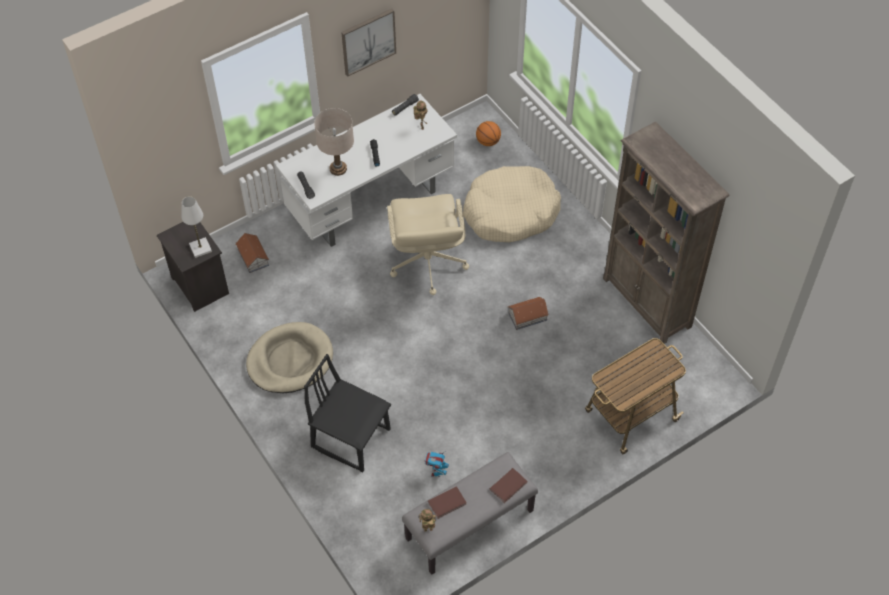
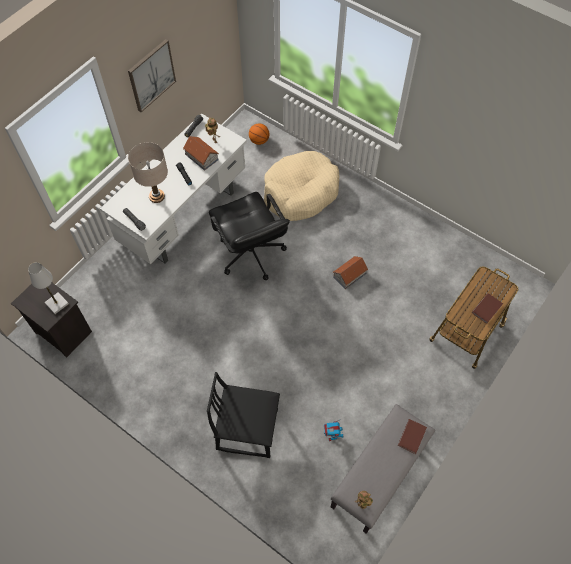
camera: 20 degrees left, 5 degrees up
(253, 258) = (101, 293): toy house -> toy house (201, 157)
(290, 360) = (167, 375): beige dog bed -> none
(427, 264) = (251, 254): beige office chair -> black office chair
(448, 503) = (367, 471): brown book -> brown book (487, 309)
(647, 303) = (436, 235): brown bookcase -> none

